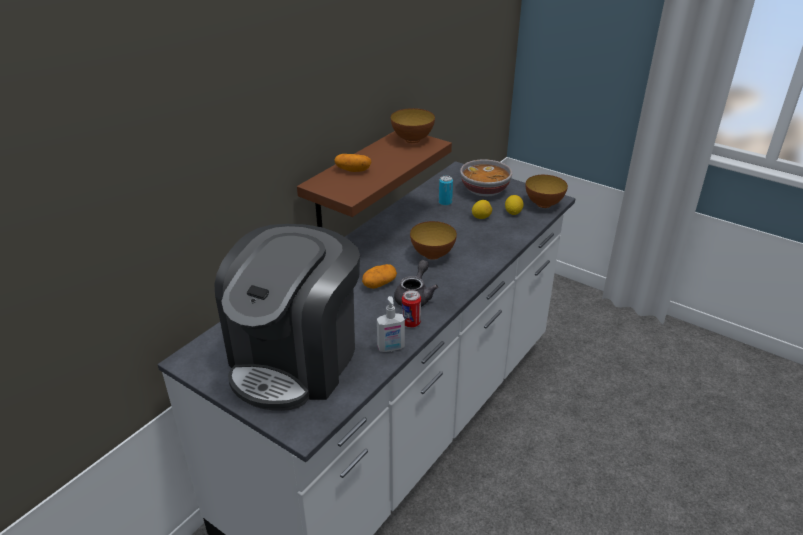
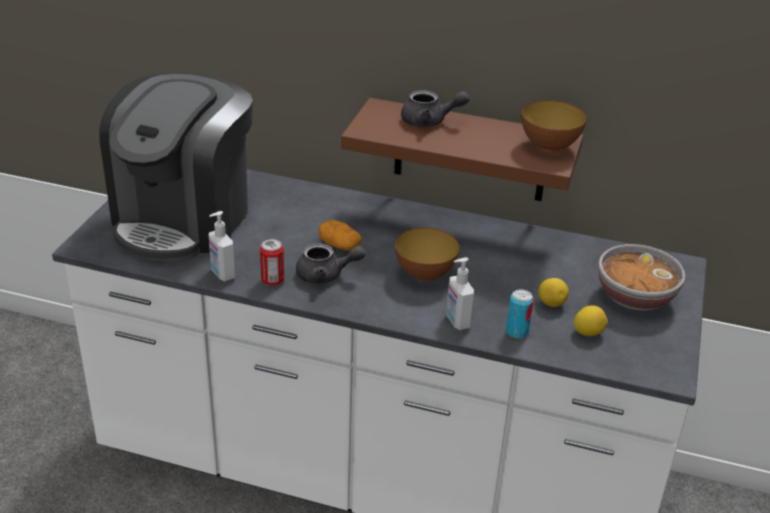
camera: 70 degrees right, 0 degrees up
(295, 359) = (184, 219): coffee machine -> coffee machine turned 75 degrees counterclockwise
(353, 170) = (429, 121): potato -> grey teapot
(445, 202) = (568, 266): can -> can (517, 332)
(488, 254) = (456, 321): none -> soap dispenser
(543, 204) = (640, 362): bowl -> none

